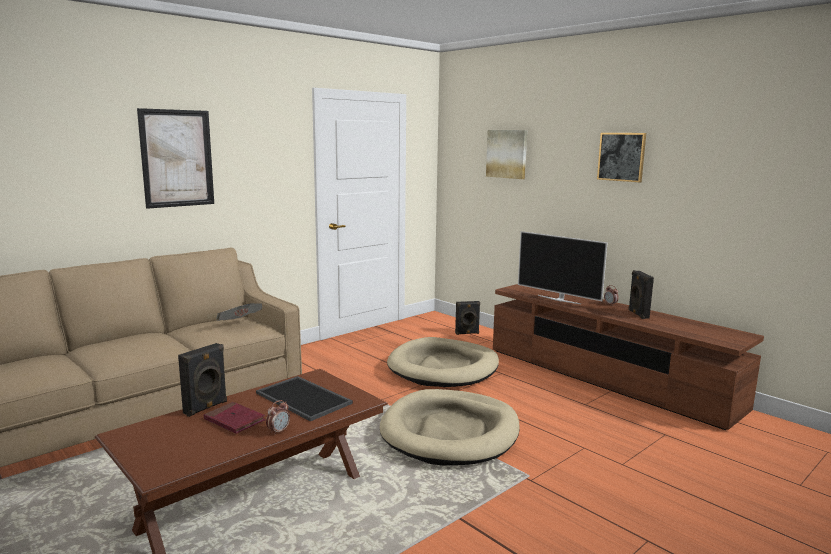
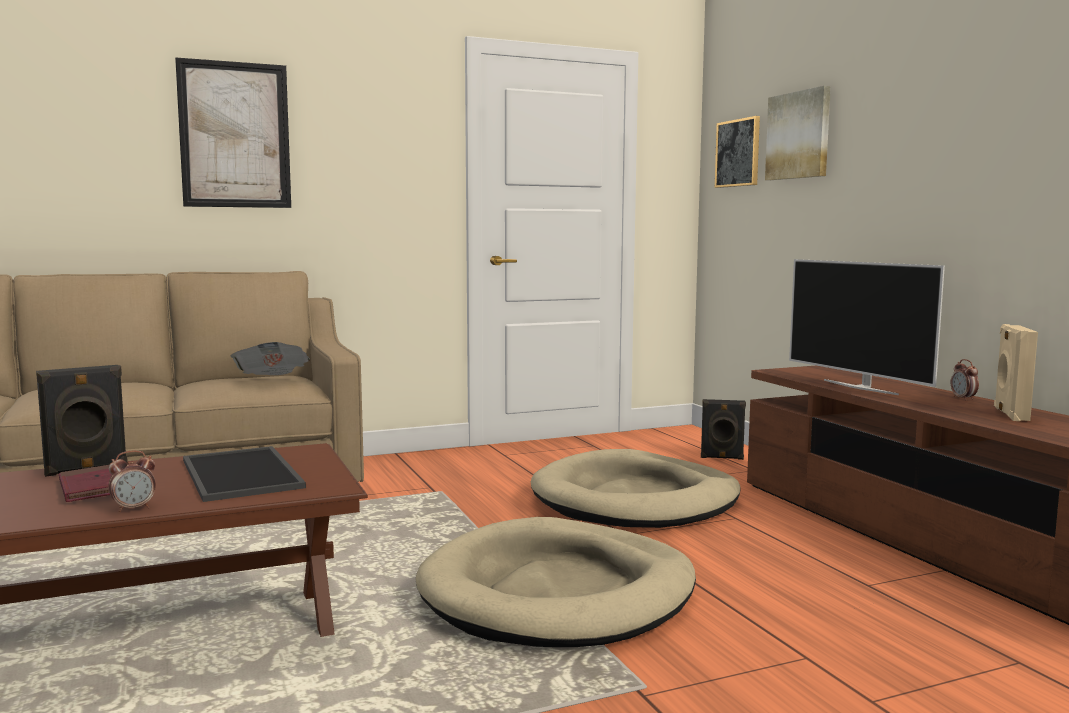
camera: 20 degrees right, 5 degrees down
(621, 157) = (992, 103): picture -> picture (738, 153)
(637, 314) = (1009, 414): black speaker -> beige speaker

